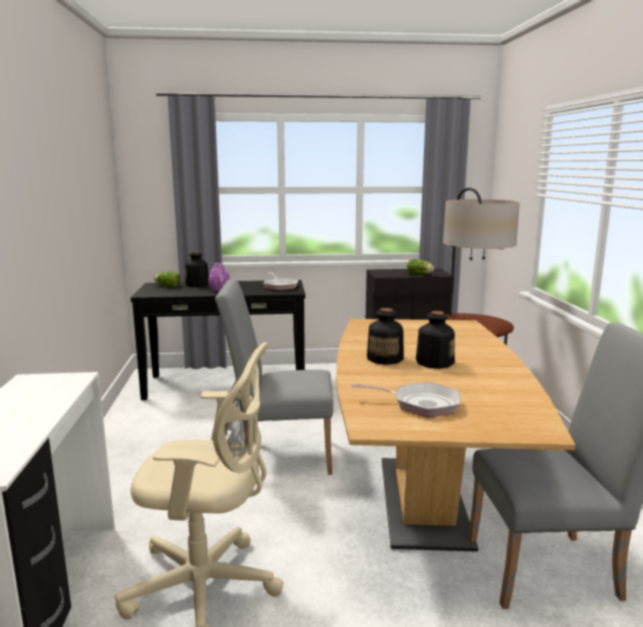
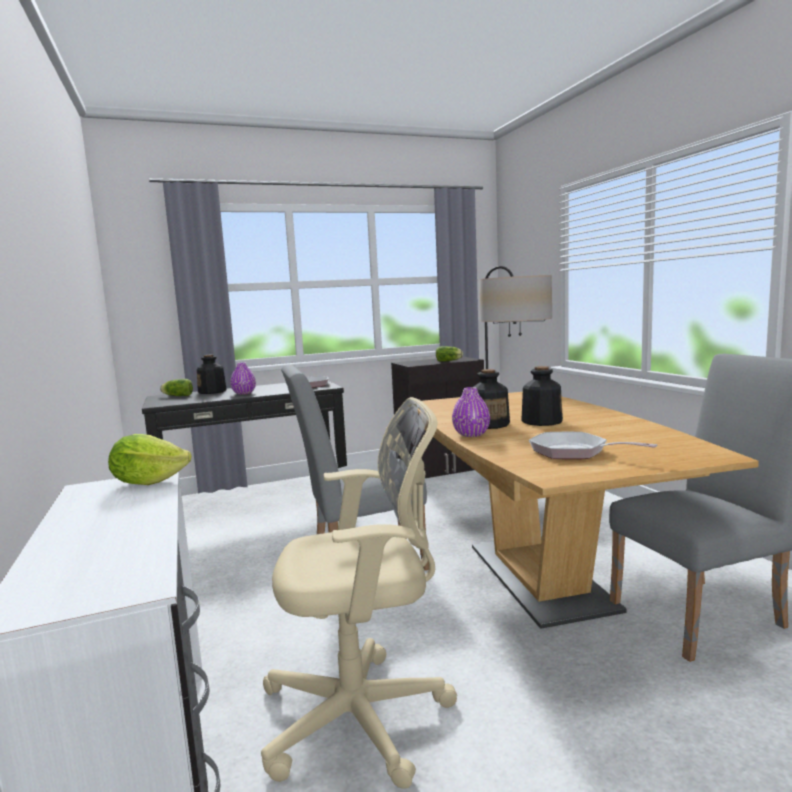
camera: 15 degrees left, 5 degrees down
(69, 381) = (148, 482): none -> lettuce
(357, 368) = (471, 434): none -> purple vase
(420, 404) = (574, 452): frying pan -> frying pan turned 135 degrees counterclockwise

